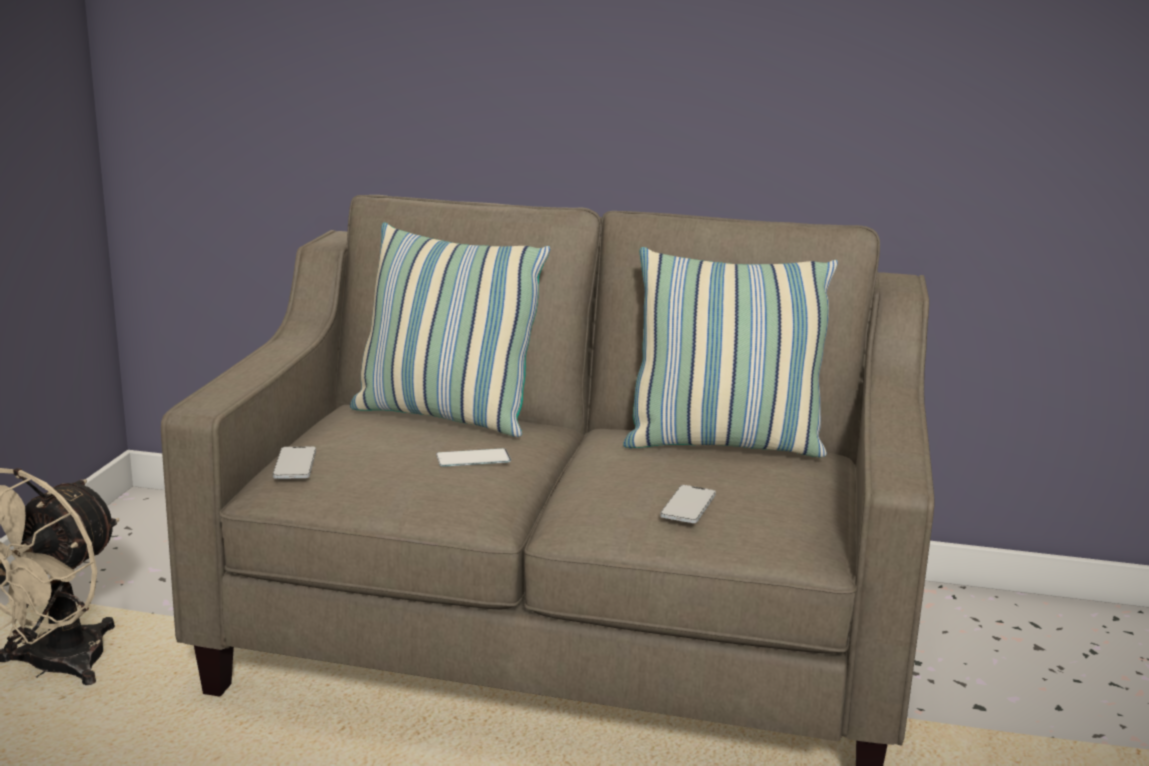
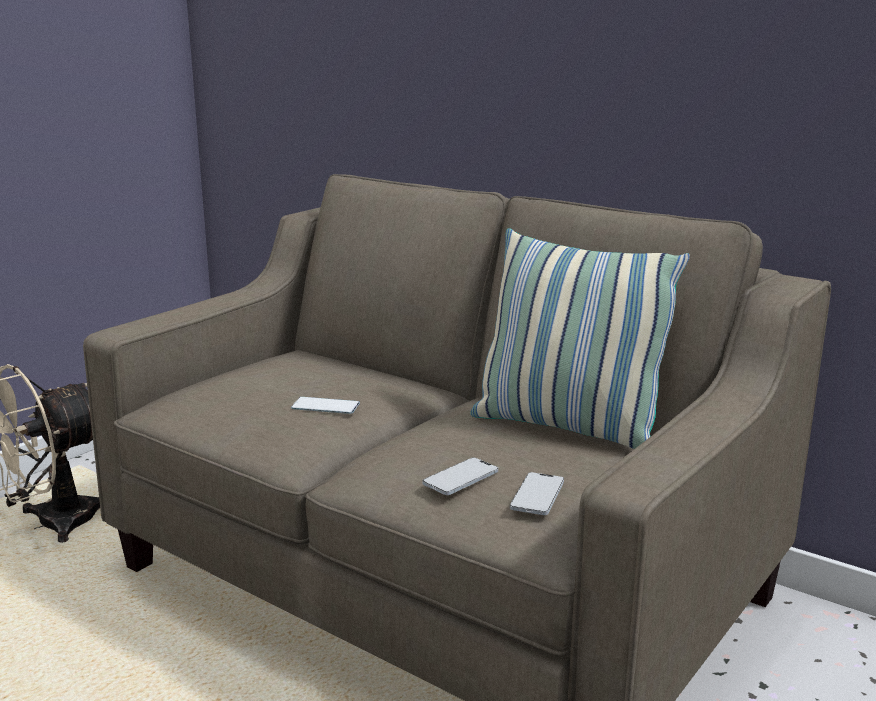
camera: 25 degrees right, 0 degrees up
(295, 464) = (187, 390): phone -> phone (537, 495)
(445, 417) = (352, 369): pillow -> none

